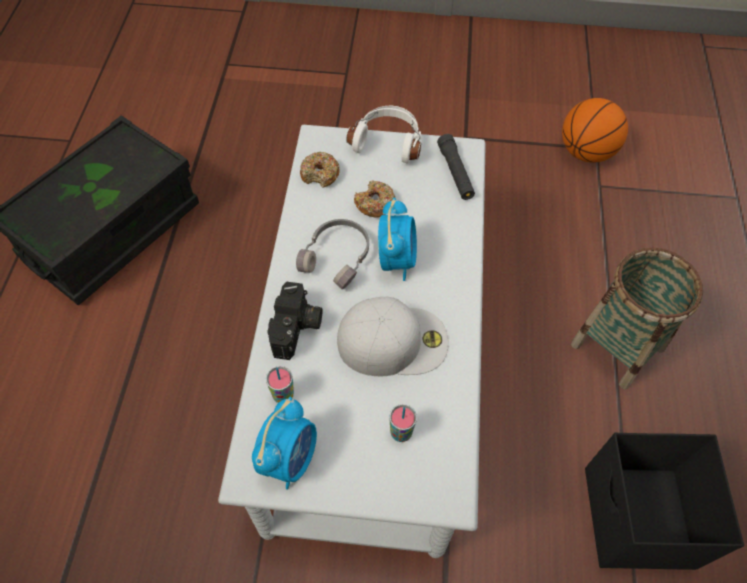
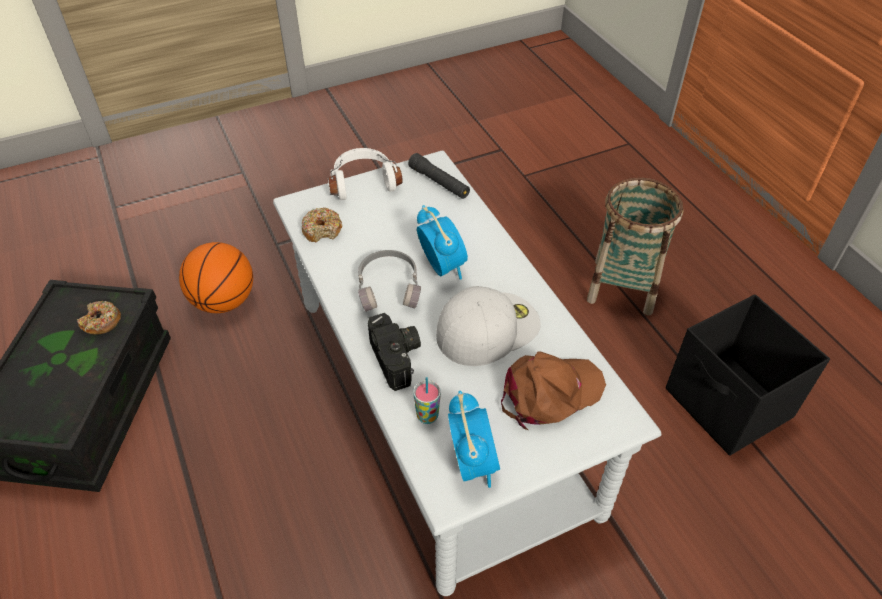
camera: 30 degrees left, 10 degrees down
(375, 204) = (390, 233): donut -> donut (101, 322)
(401, 433) = (549, 393): cup -> brown cap
(586, 152) = (495, 155): basketball -> basketball (224, 301)

